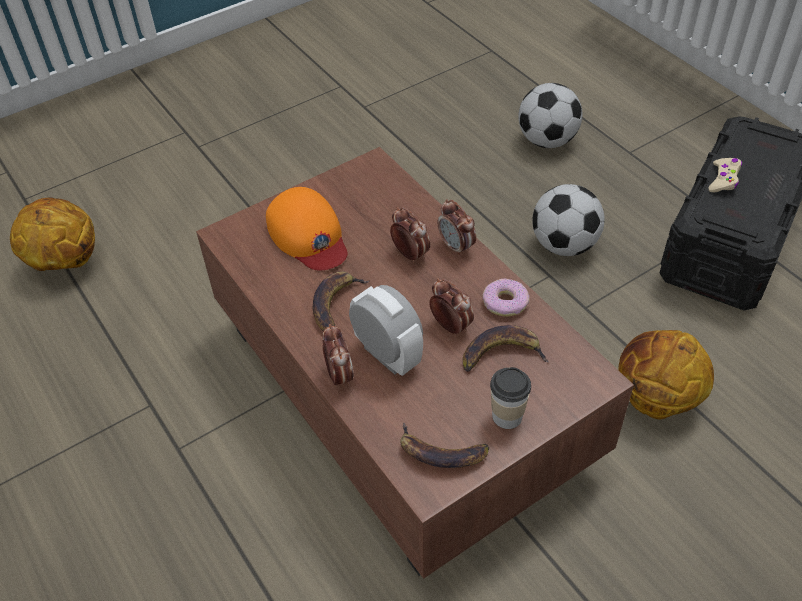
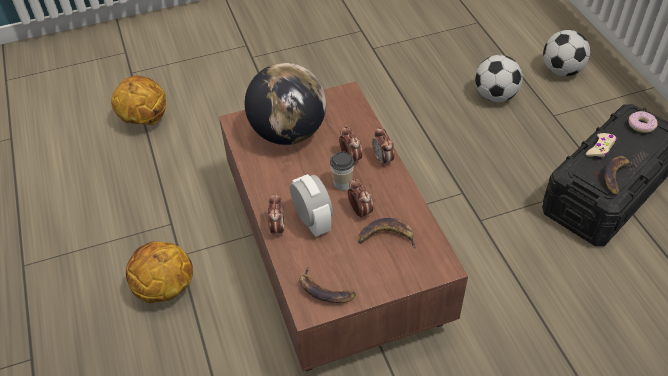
camera: 15 degrees right, 0 degrees up
(308, 235) = (288, 132): orange cap -> globe
(336, 305) = (291, 182): banana -> banana (616, 176)
(505, 302) = (401, 203): donut -> donut (641, 125)
(507, 416) = (375, 278): cup -> cup (342, 184)
(564, 245) = (481, 173): football -> football (562, 71)
(655, 398) = (507, 293): basketball -> basketball (164, 289)

